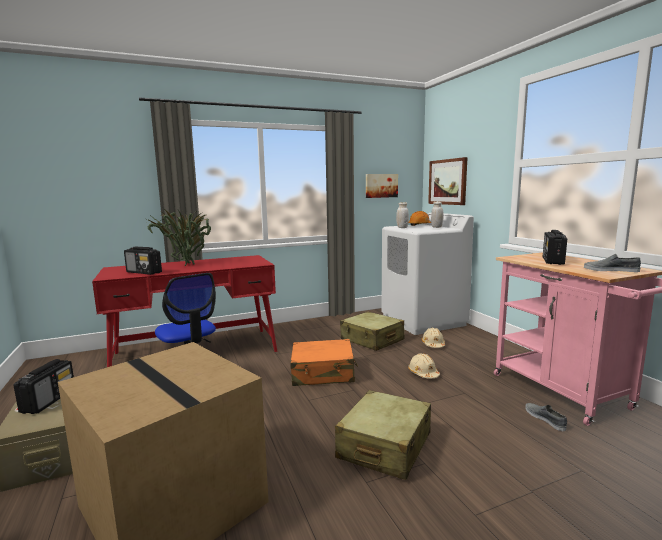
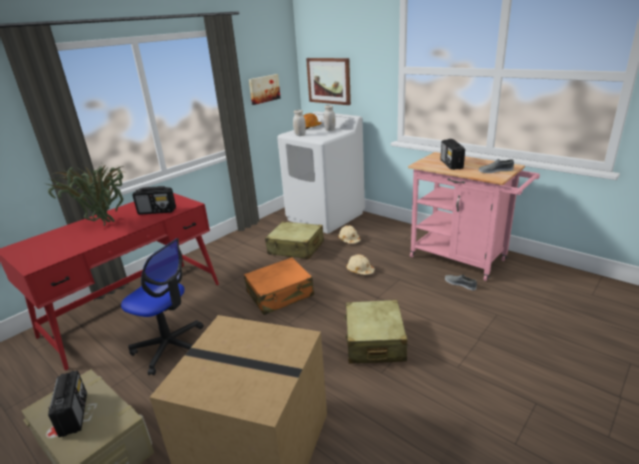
camera: 25 degrees left, 15 degrees up
(144, 272) = (70, 247): radio -> radio (157, 211)

